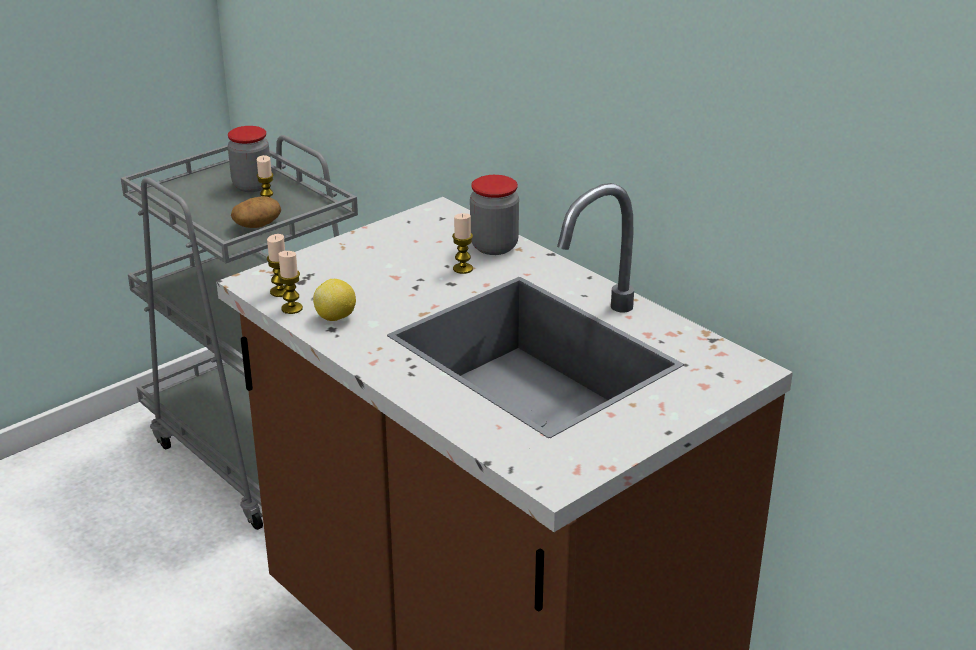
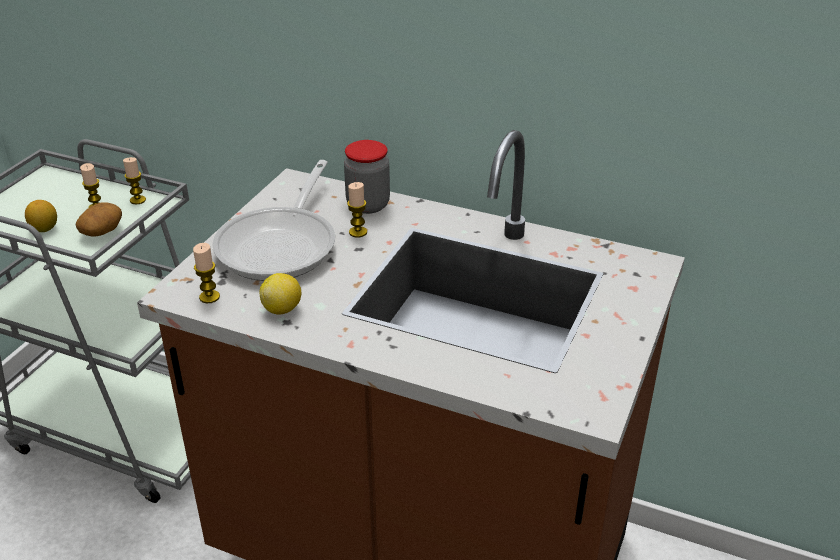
camera: 25 degrees left, 5 degrees up
(209, 212) = (44, 229): none -> lemon
(252, 186) = (69, 194): jar -> none
(292, 308) = (233, 311): candle -> candle (138, 200)
(381, 263) = (282, 245): none -> frying pan

